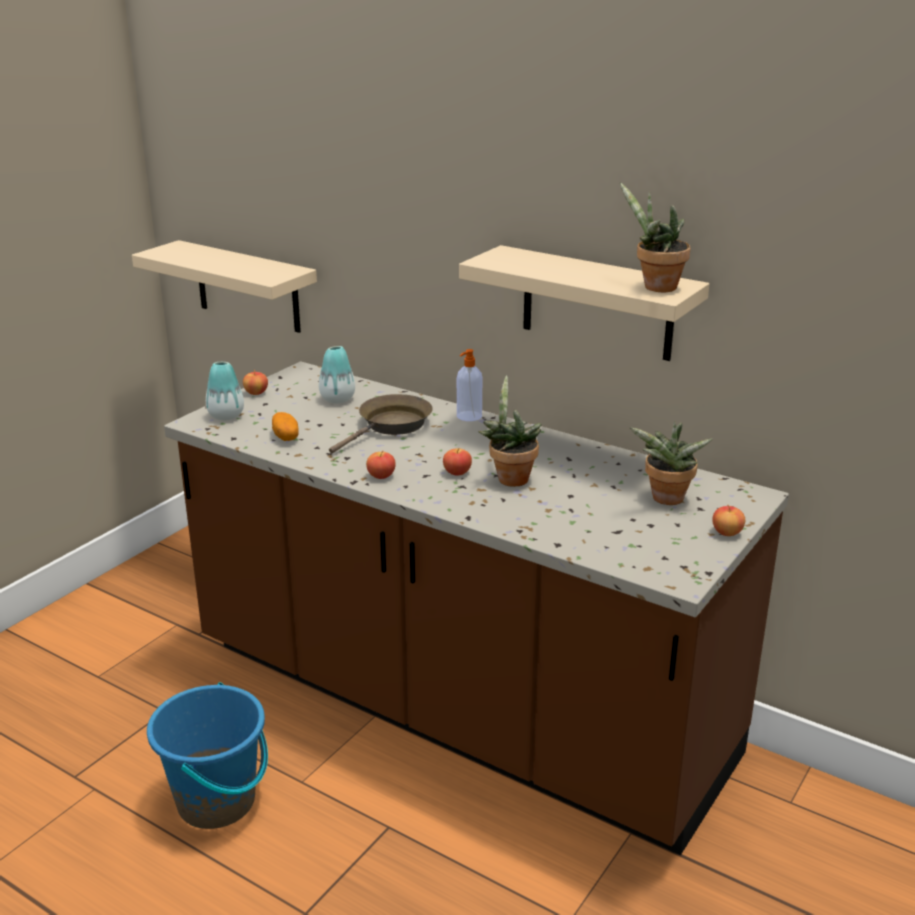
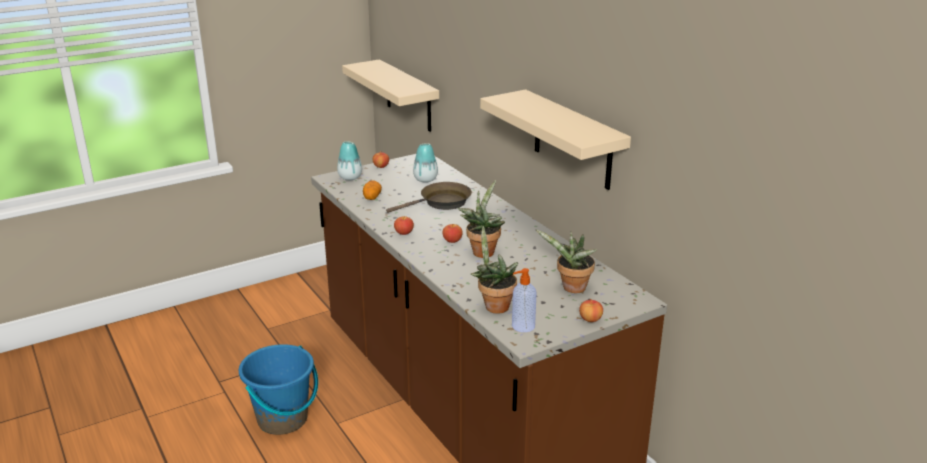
camera: 25 degrees right, 0 degrees up
(468, 416) = (496, 206): soap dispenser -> soap dispenser (522, 326)
(655, 287) = (586, 133): potted plant -> potted plant (494, 306)

